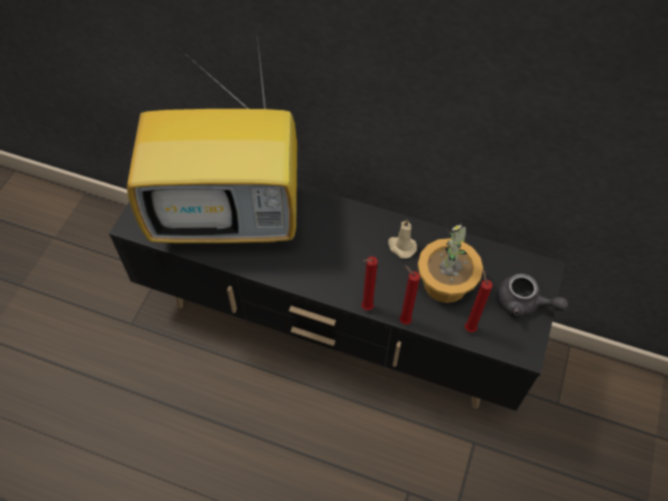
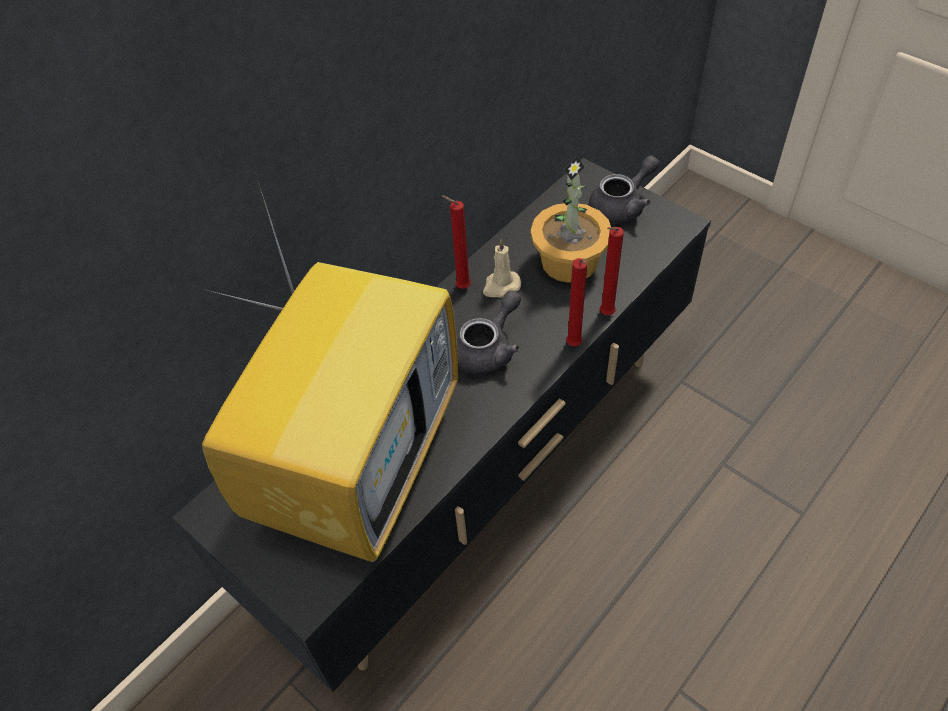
camera: 65 degrees left, 5 degrees down
(341, 257) = (488, 349): none -> grey teapot
(469, 327) = (635, 259): red candle -> red candle (460, 287)

